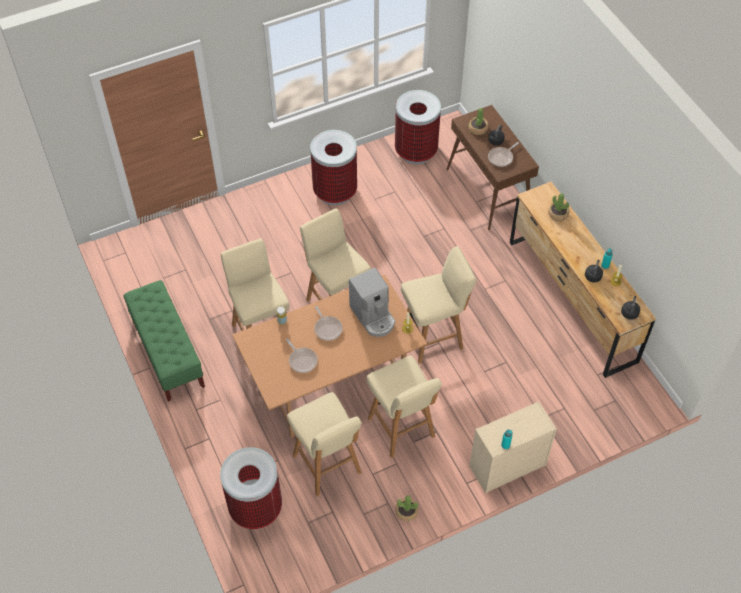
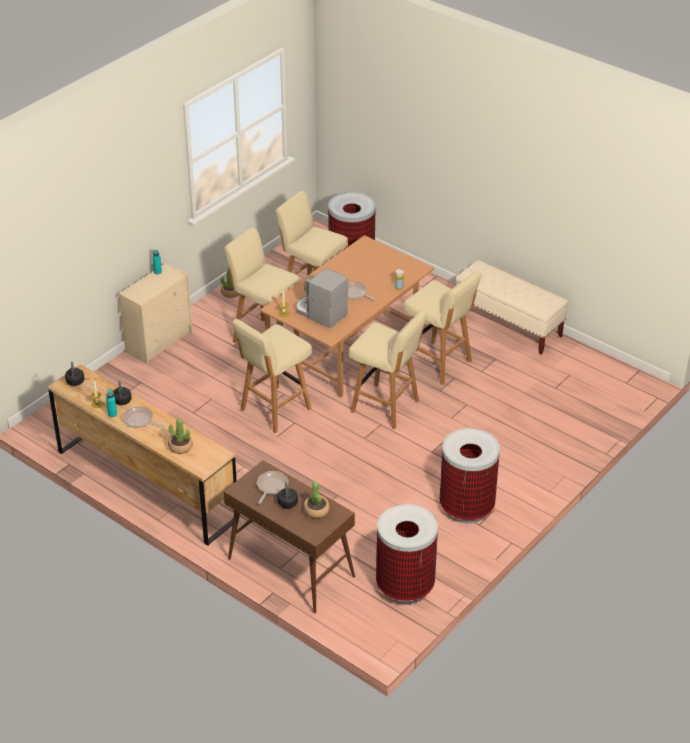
camera: 155 degrees right, 15 degrees down
(168, 353) = (508, 325): green bench -> beige bench
(302, 360) = (360, 268): frying pan -> frying pan (140, 420)

